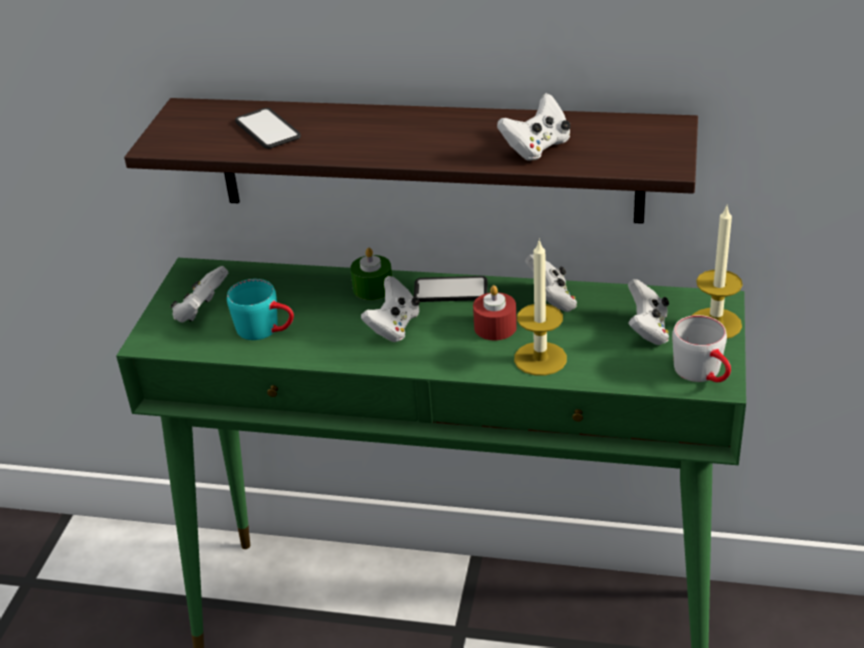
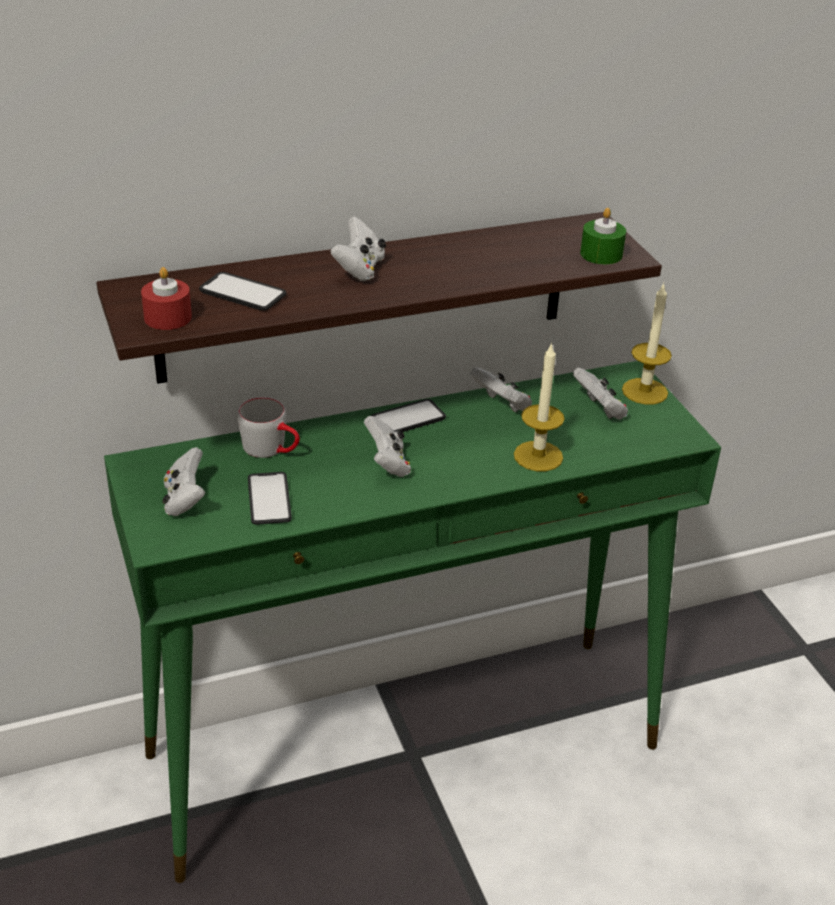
camera: 35 degrees left, 0 degrees up
(266, 330) = (269, 499): turquoise mug -> phone
(373, 288) = (334, 434): green candle -> green candle (601, 254)
(495, 327) = (476, 440): red candle -> red candle (168, 317)
(537, 148) = (510, 262): white game controller -> white game controller (359, 269)
(704, 374) = (673, 433): grey mug -> grey mug (272, 449)

